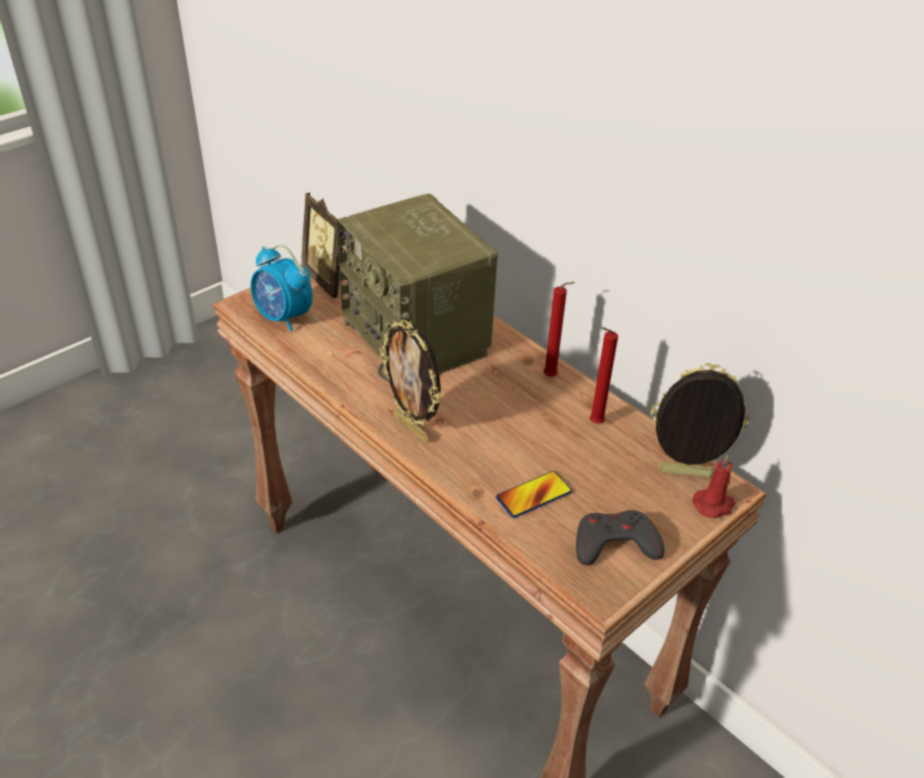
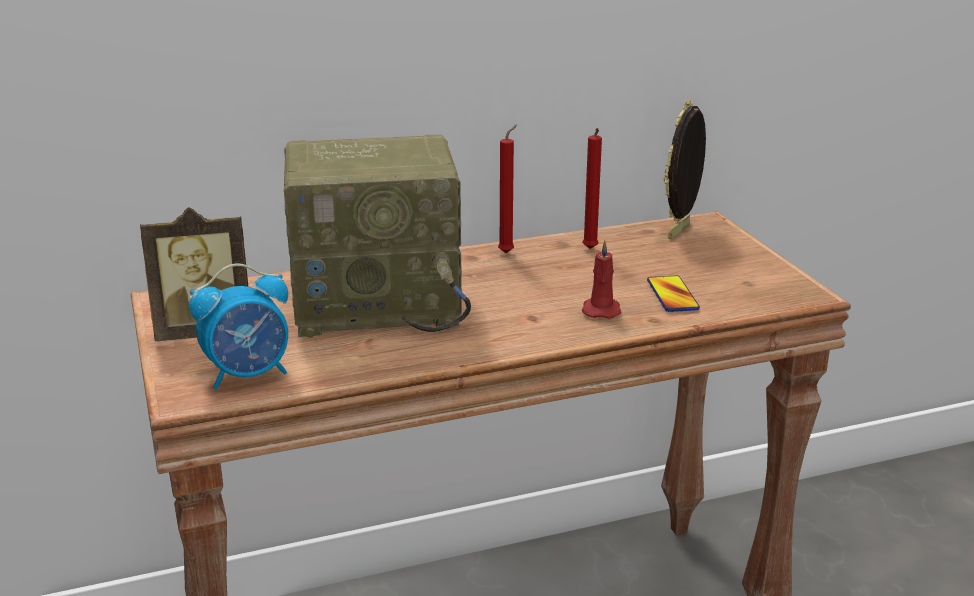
camera: 65 degrees left, 15 degrees down
(412, 429) = (534, 333): picture frame -> none
(615, 543) = (751, 276): grey game controller -> none
(714, 505) = (722, 230): red candle -> red candle (601, 310)

